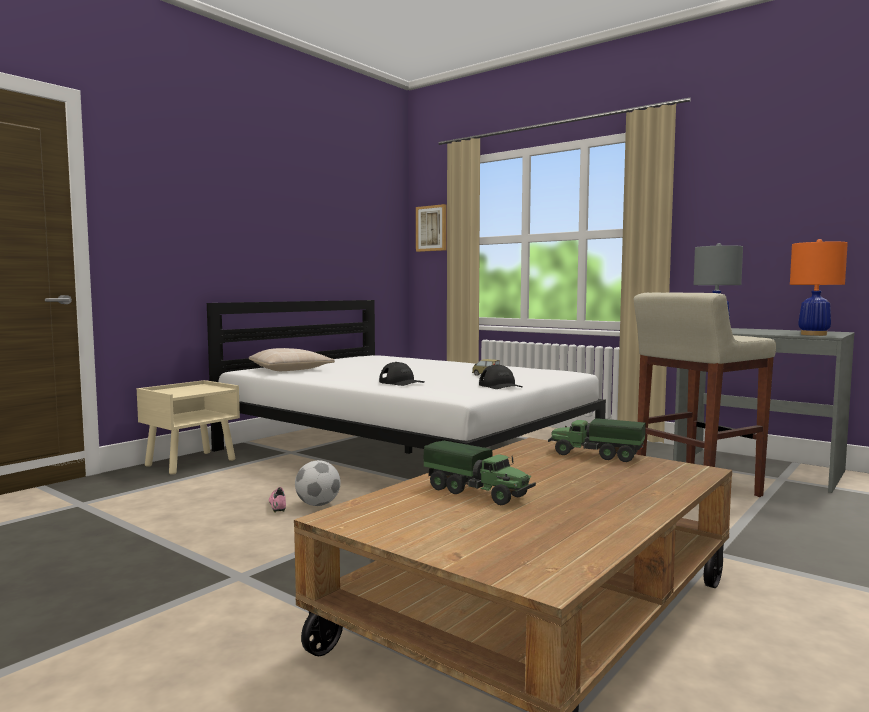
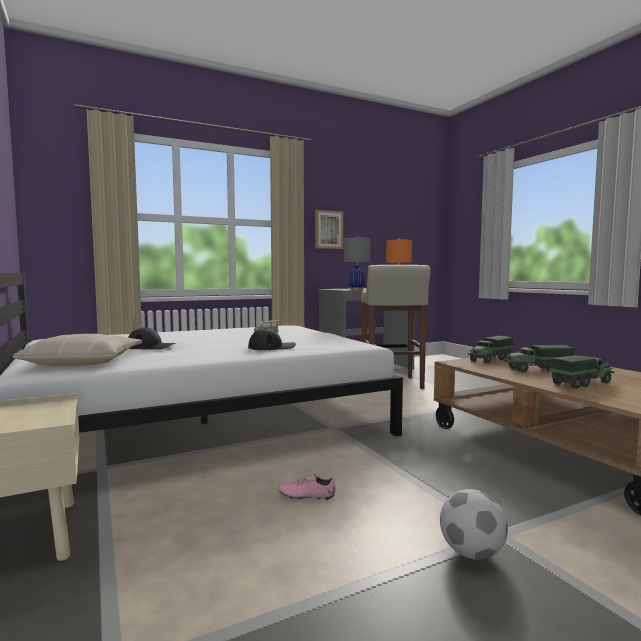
camera: 65 degrees left, 0 degrees up
(318, 504) = (321, 478): football -> football (472, 553)
(432, 228) = (56, 195): picture -> picture (328, 229)
(500, 386) = (325, 337): black cap -> black cap (151, 346)
(551, 475) = (537, 369): none -> toy truck

